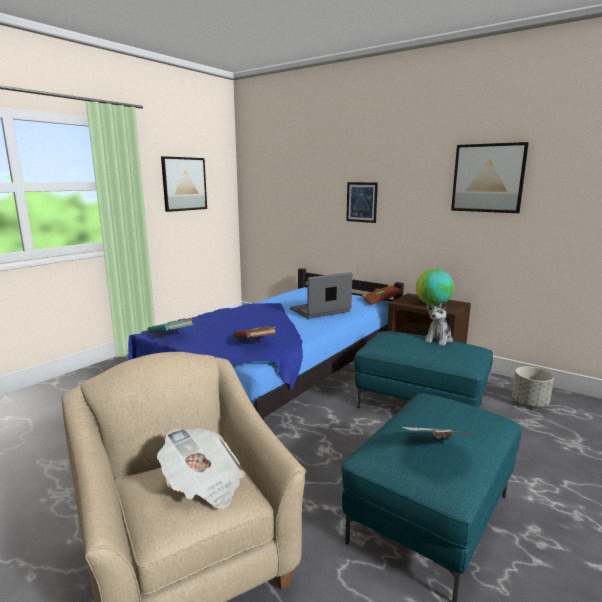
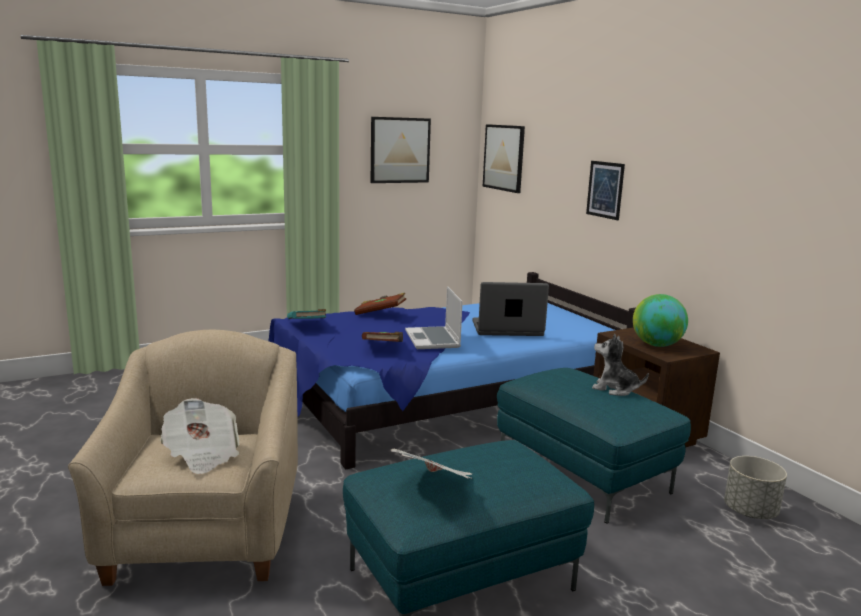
camera: 25 degrees right, 0 degrees up
(284, 328) = (433, 340): none -> laptop
(380, 301) = (604, 331): brown book -> brown book (380, 313)
(438, 339) = (615, 389): plush toy -> plush toy turned 60 degrees clockwise
(488, 178) = (754, 170): picture -> picture (504, 157)

